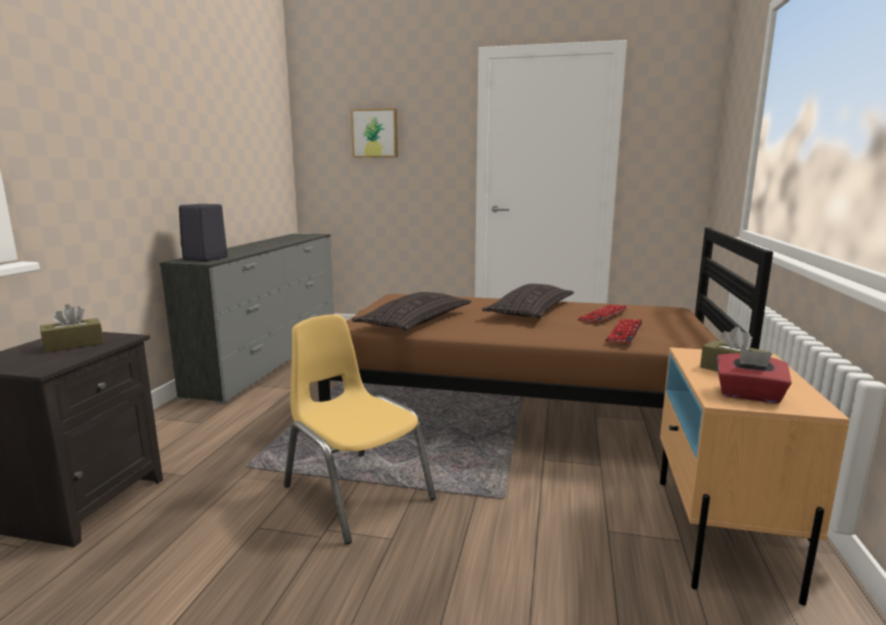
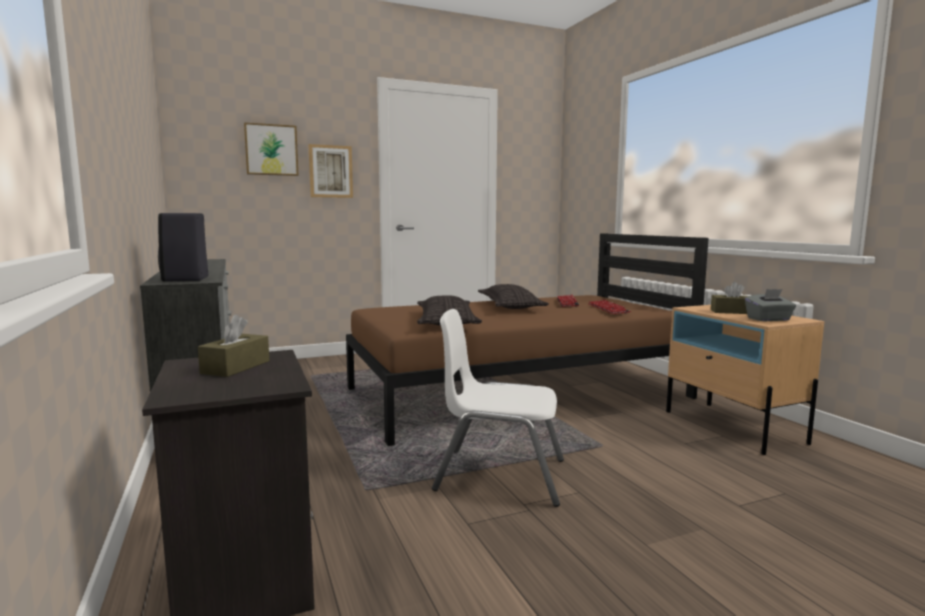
camera: 35 degrees left, 5 degrees down
(357, 492) = (500, 475): yellow chair -> white chair
(428, 151) = (330, 171): none -> picture
(749, 395) = (768, 319): red tissue box -> grey tissue box

